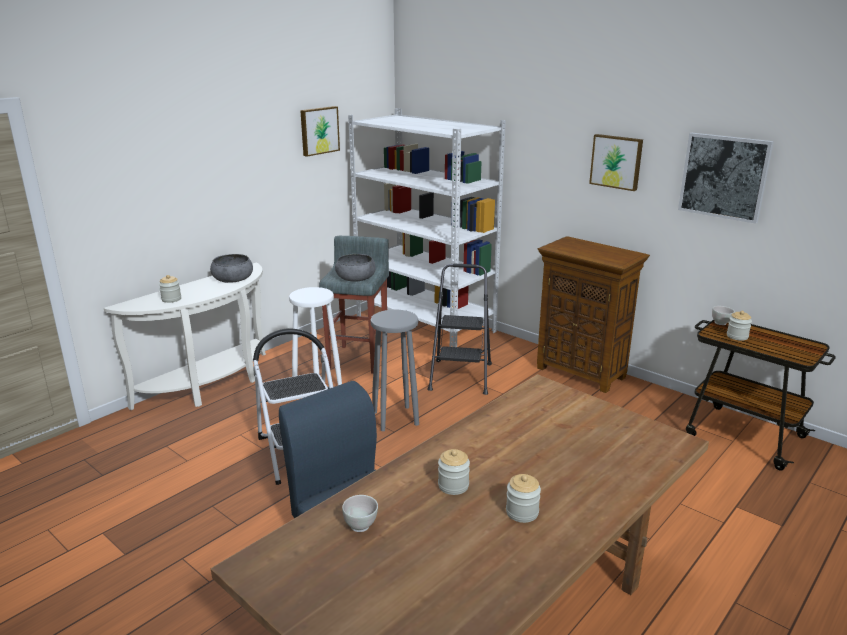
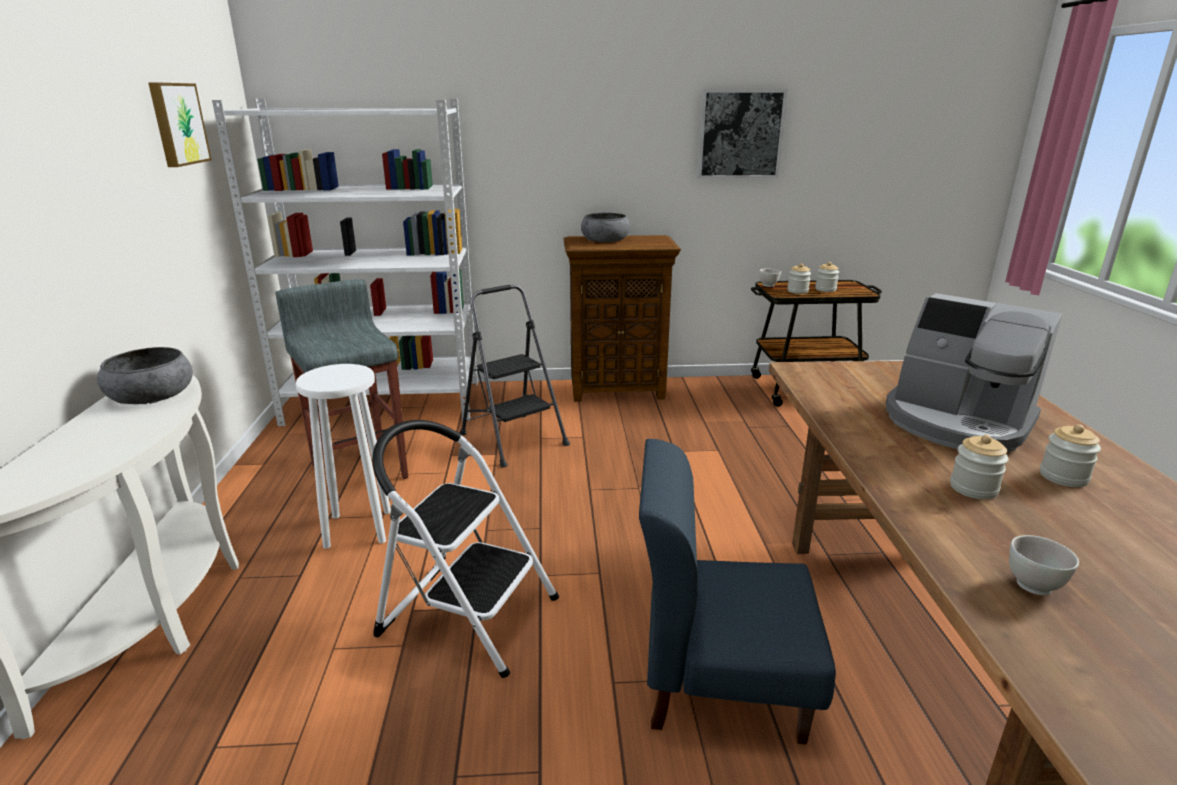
camera: 45 degrees left, 0 degrees up
(171, 299) = (78, 461): jar -> jar (825, 289)
(355, 277) = (352, 342): grey bowl -> grey bowl (605, 240)
(396, 418) = (517, 513): grey stool -> none
(549, 458) = (956, 423): none -> coffee machine
(616, 161) = (618, 135): picture -> none

